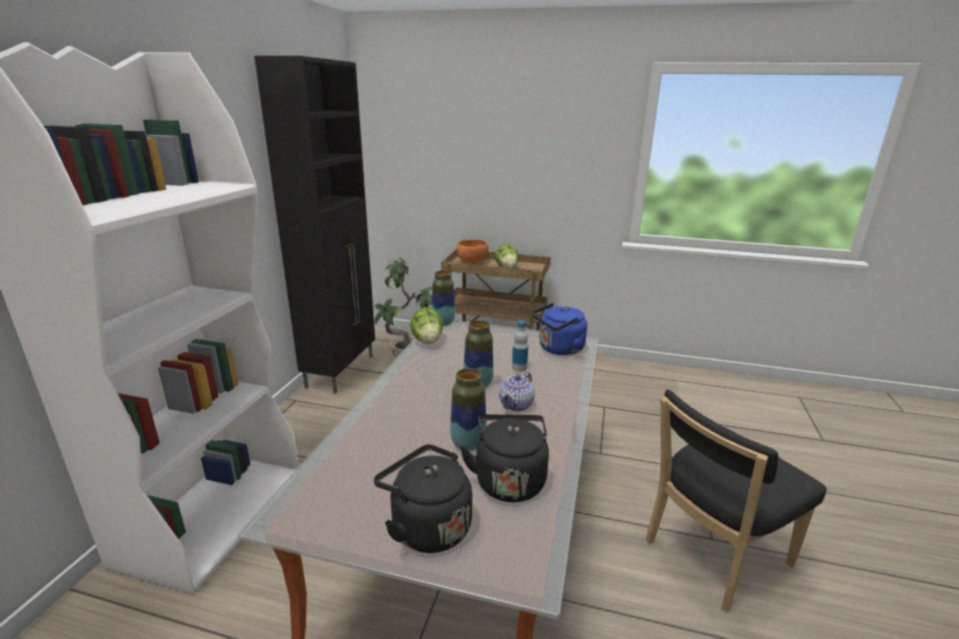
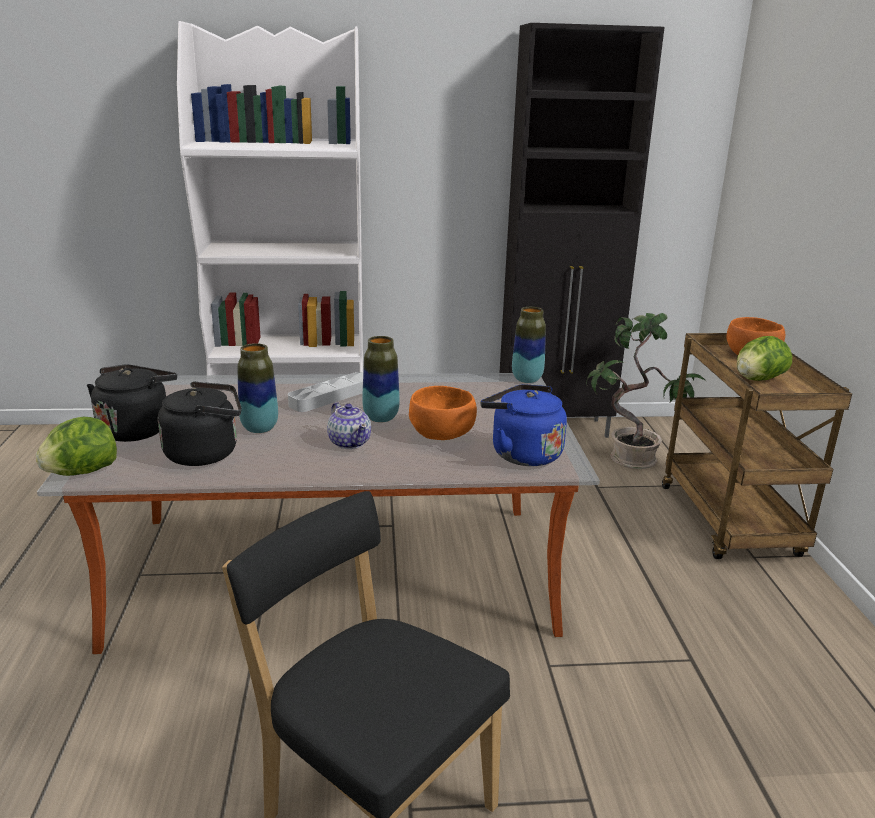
camera: 70 degrees right, 0 degrees up
(420, 399) = (331, 397): none -> grey tray
(427, 341) = (467, 380): lettuce -> lettuce (82, 472)
(517, 405) = (349, 442): teapot -> teapot turned 135 degrees counterclockwise
(519, 368) = (442, 434): bottle -> orange bowl

